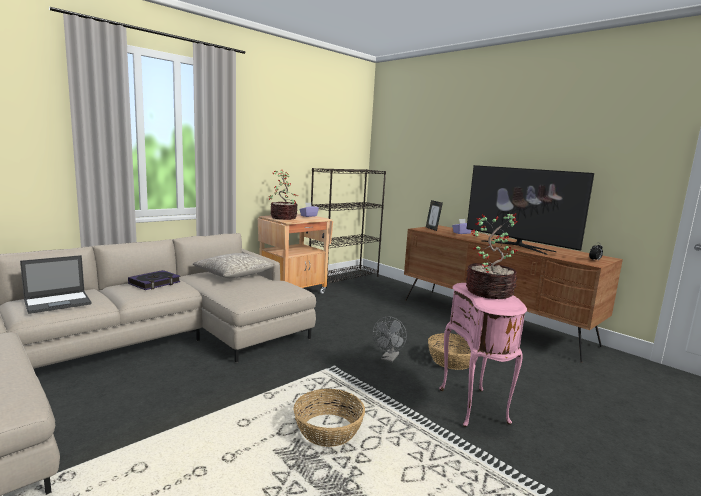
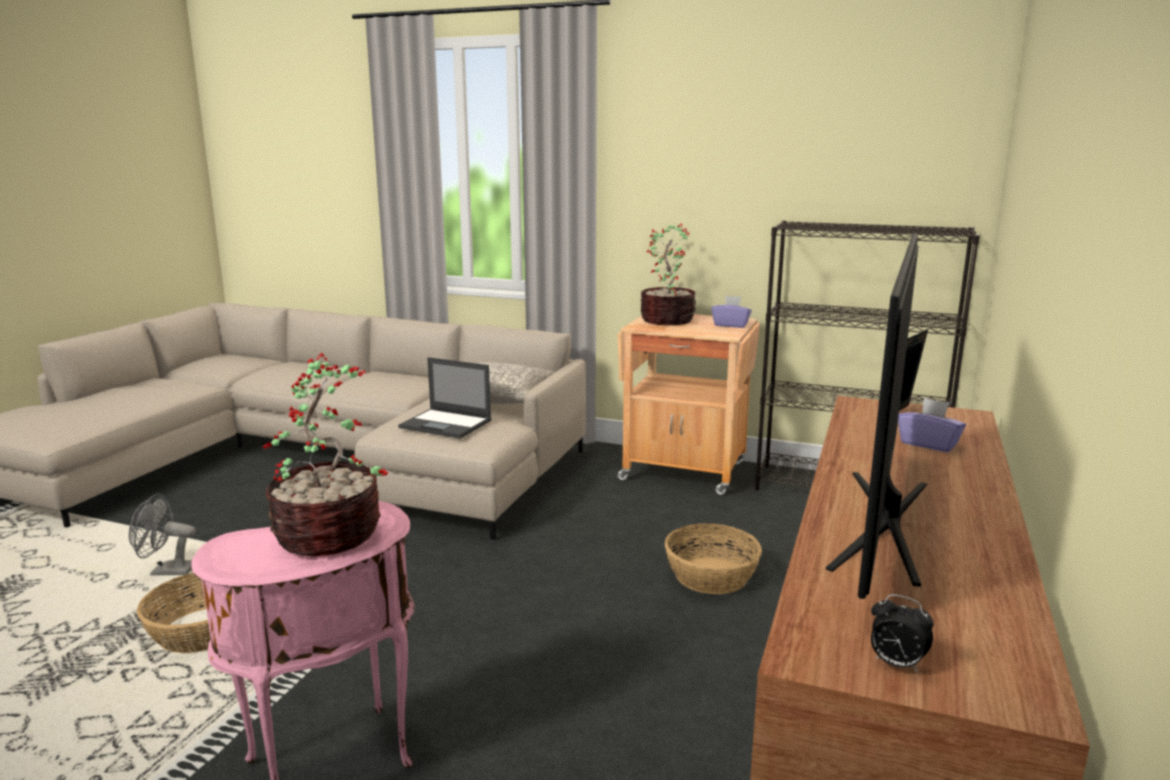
camera: 65 degrees right, 5 degrees up
(59, 302) = (291, 372): laptop -> laptop (446, 424)
(154, 283) = (397, 380): book -> none
(389, 358) = (477, 627): grey fan -> grey fan (166, 571)
(452, 360) = (532, 704): basket -> basket (711, 576)

